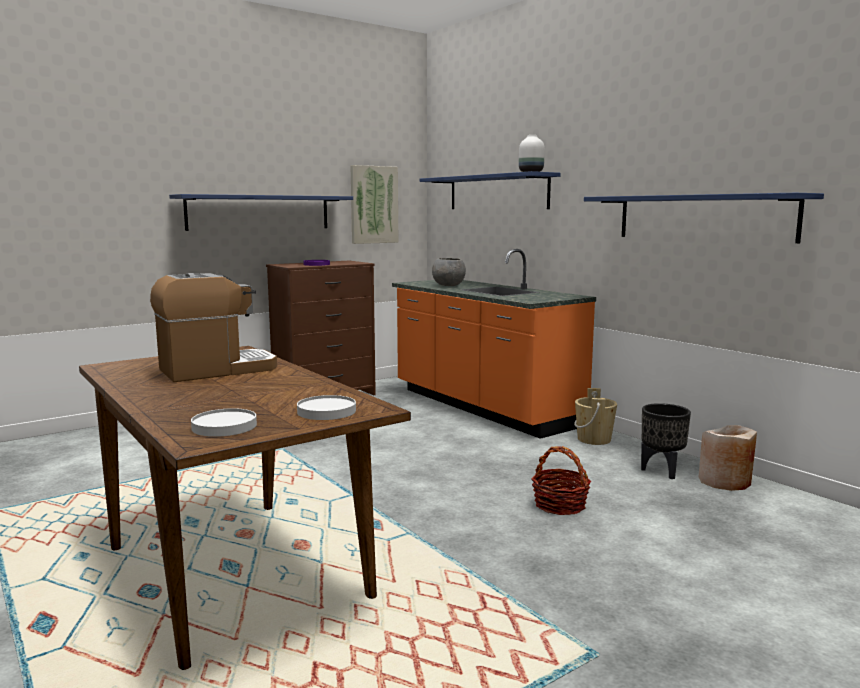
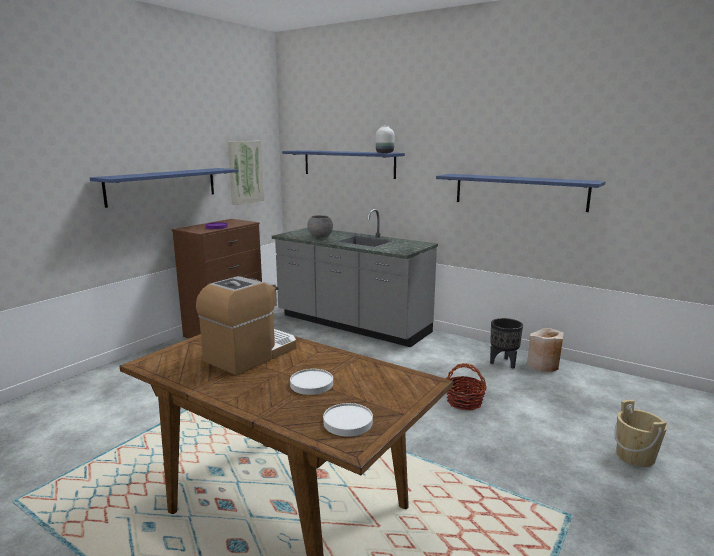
camera: 20 degrees left, 5 degrees up
(327, 411) = (398, 390): white plate -> white plate (312, 384)
(483, 407) = (352, 324): orange counter -> grey counter
(594, 439) = (444, 343): beige bucket -> beige bucket (635, 456)

